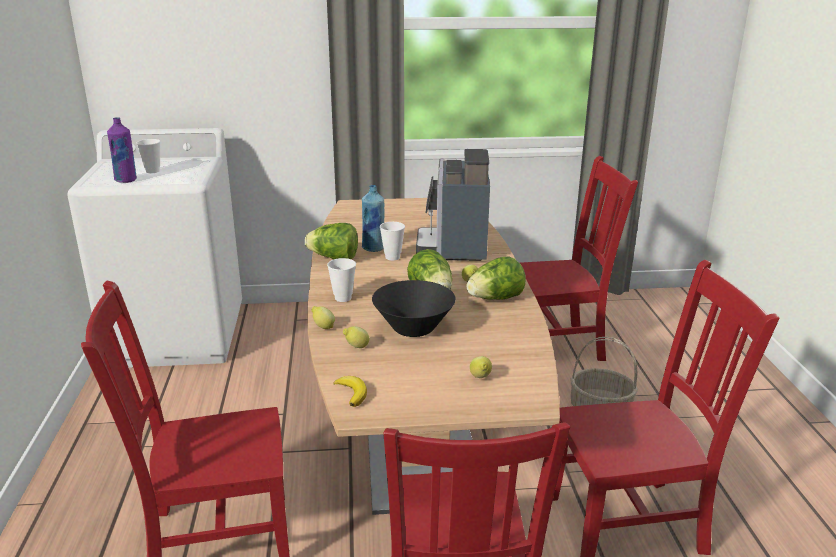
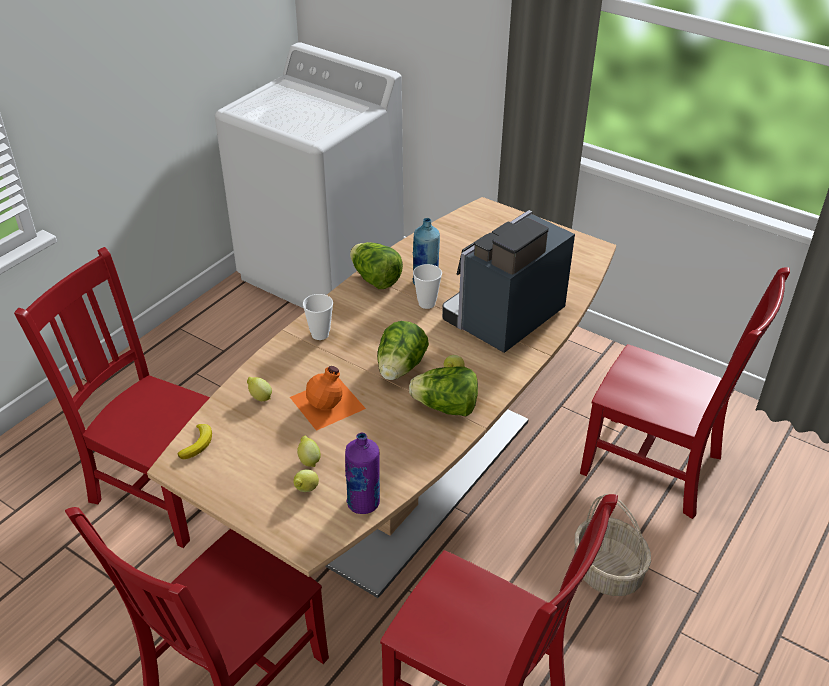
camera: 40 degrees right, 15 degrees up
(126, 180) = (267, 115): purple bottle -> purple bottle (363, 503)
(152, 171) = (302, 109): cup -> none
(323, 327) = (264, 360): lemon -> lemon (309, 460)
(414, 328) = (328, 403): black bowl -> orange bottle

